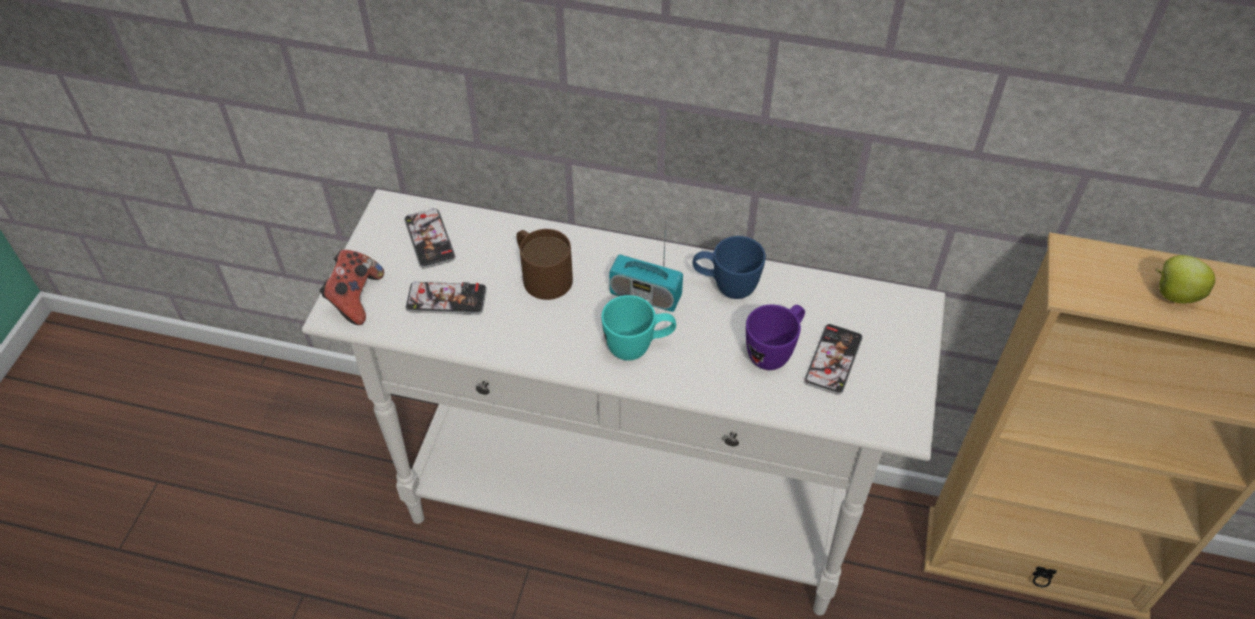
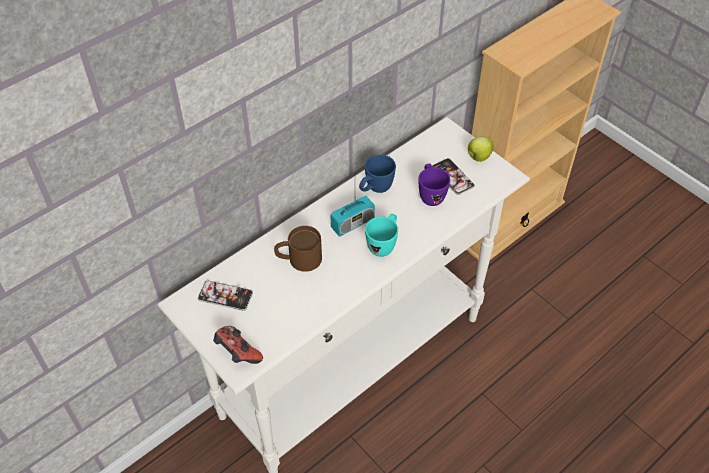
camera: 55 degrees left, 0 degrees up
(446, 299) = (278, 310): phone -> none
(1174, 294) = (546, 38): apple -> apple (478, 157)

